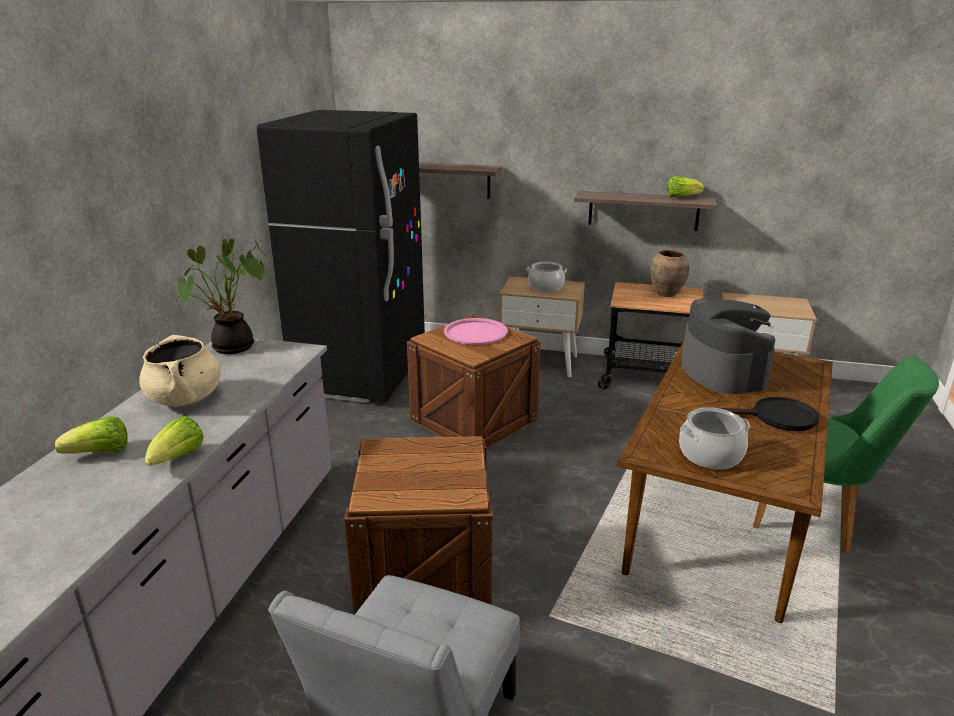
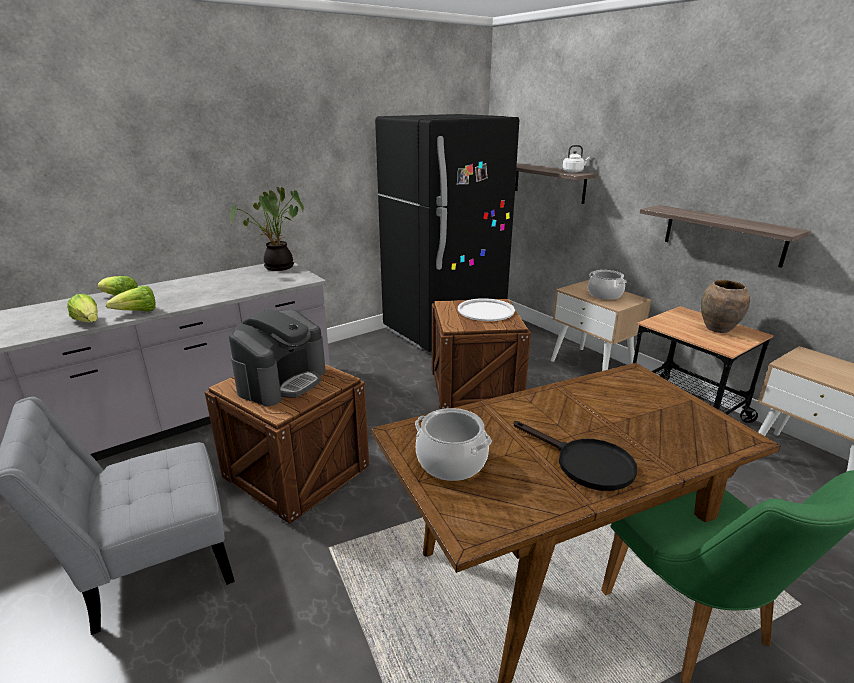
camera: 40 degrees right, 0 degrees up
(185, 399) = (203, 285): beige cooking pot -> none
(475, 332) = (485, 311): pink tray -> white tray
(479, 166) = (573, 172): none -> white kettle
(681, 197) = (764, 224): lettuce -> lettuce (88, 321)
(722, 372) = (611, 403): coffee machine -> coffee machine (282, 381)

